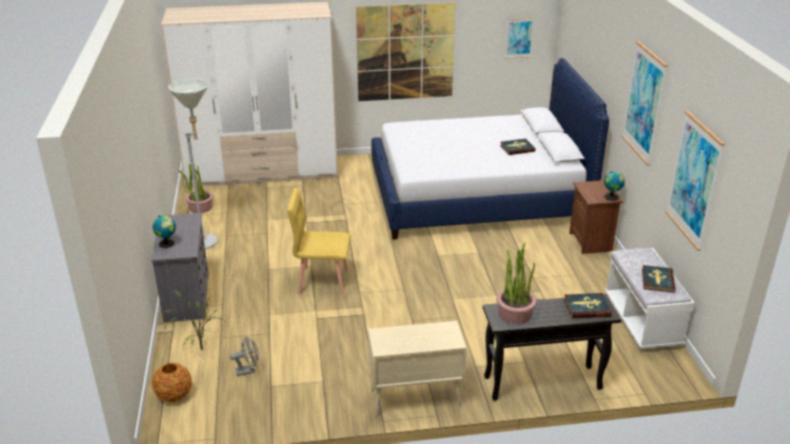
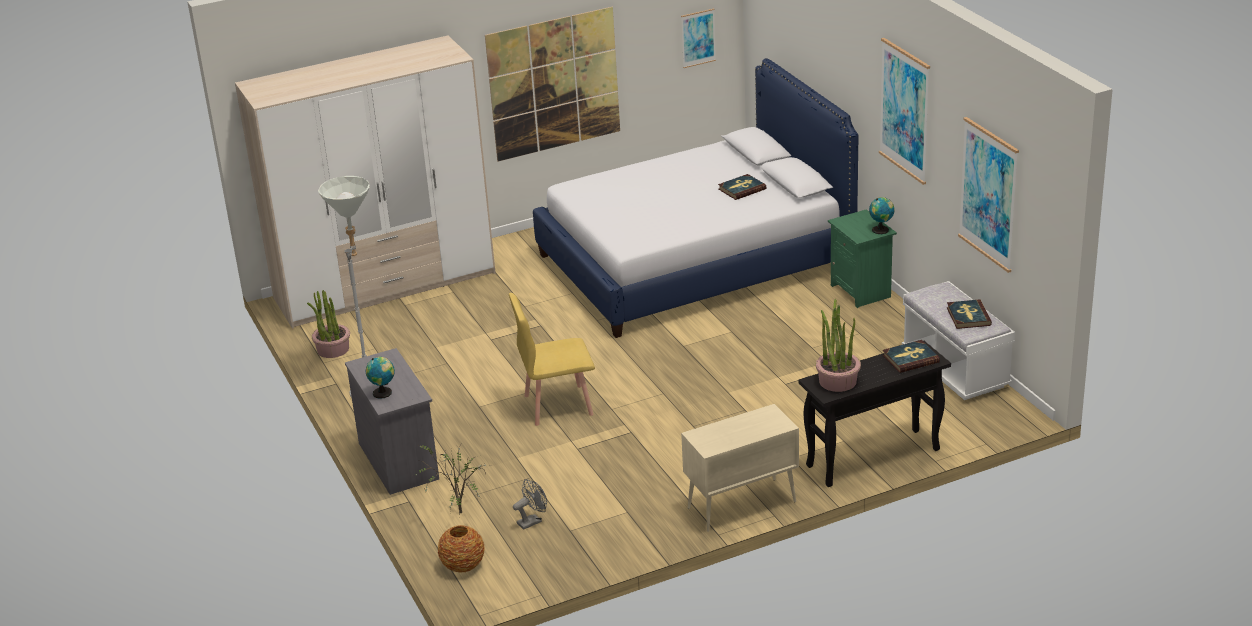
camera: 15 degrees left, 0 degrees up
(591, 242) = (861, 291): brown nightstand -> green nightstand

